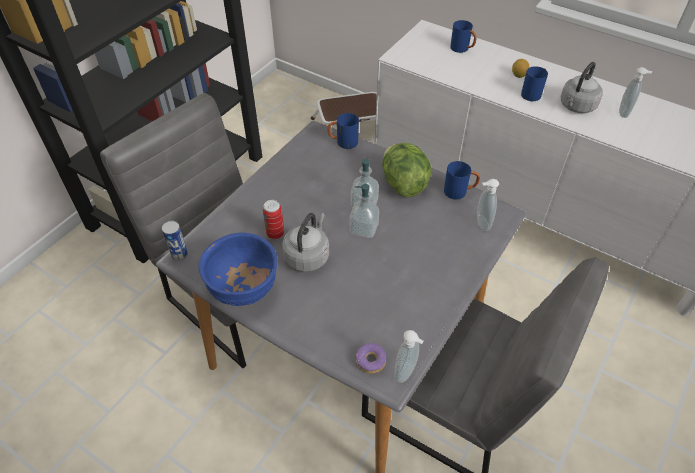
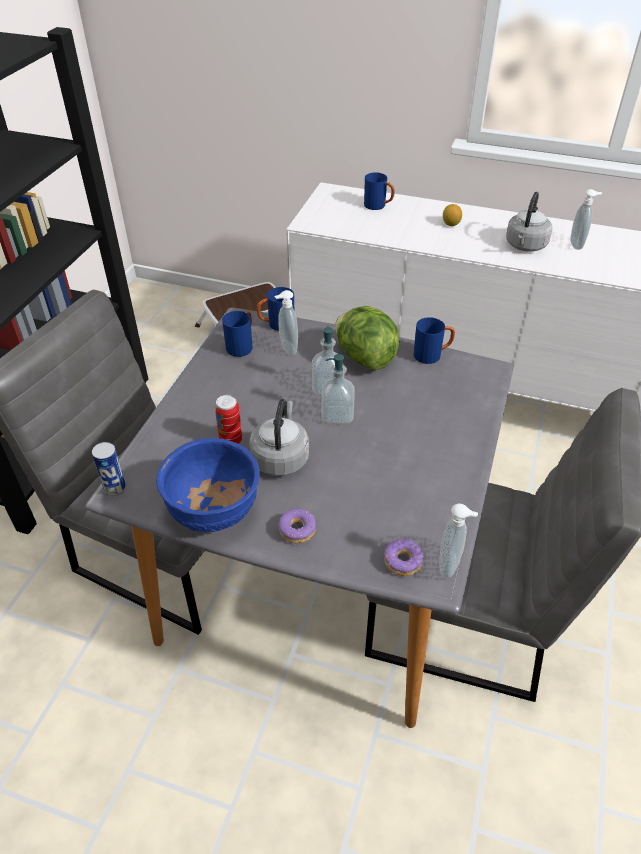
camera: 15 degrees left, 5 degrees down
(300, 317) = (297, 530): none -> donut
(481, 223) = (469, 384): soap dispenser -> soap dispenser (287, 349)
(533, 93) = (473, 240): blue mug -> blue mug (242, 346)

